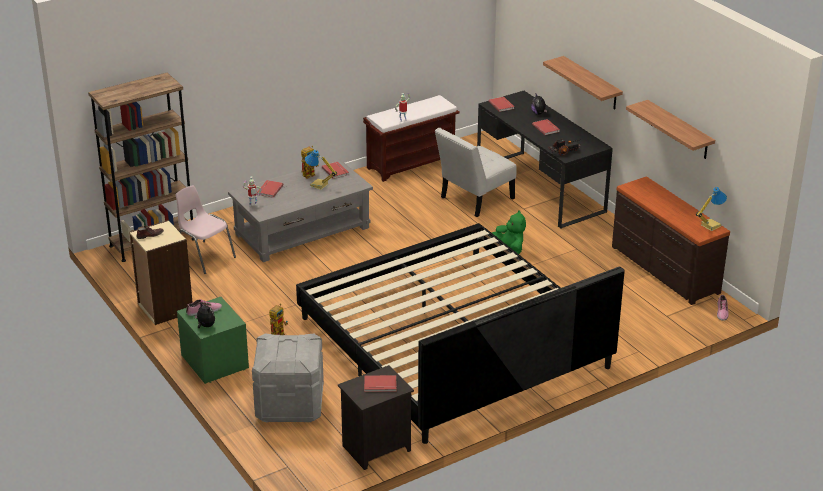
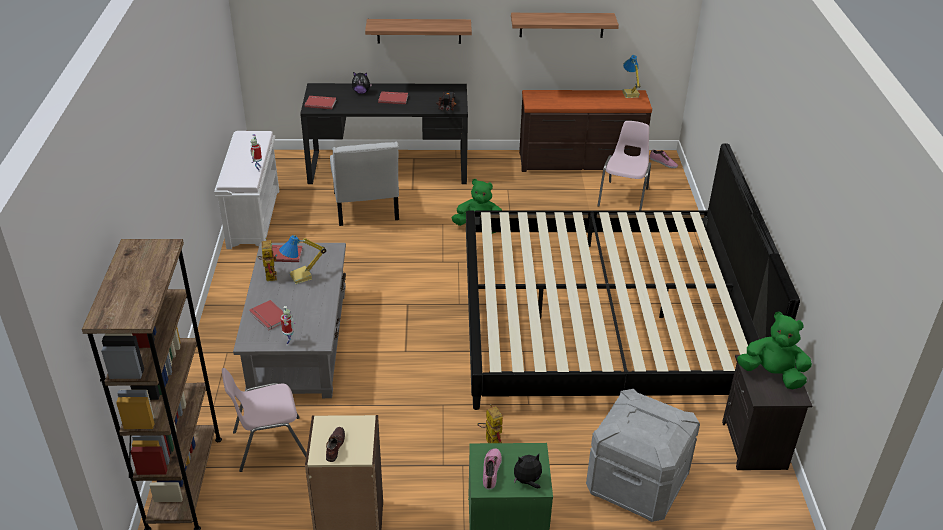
camera: 60 degrees left, 5 degrees up
(380, 385) = (772, 374): red book -> green plush toy
(411, 163) = (253, 218): brown bench -> white bench
(637, 306) = (624, 197): none -> pink chair

